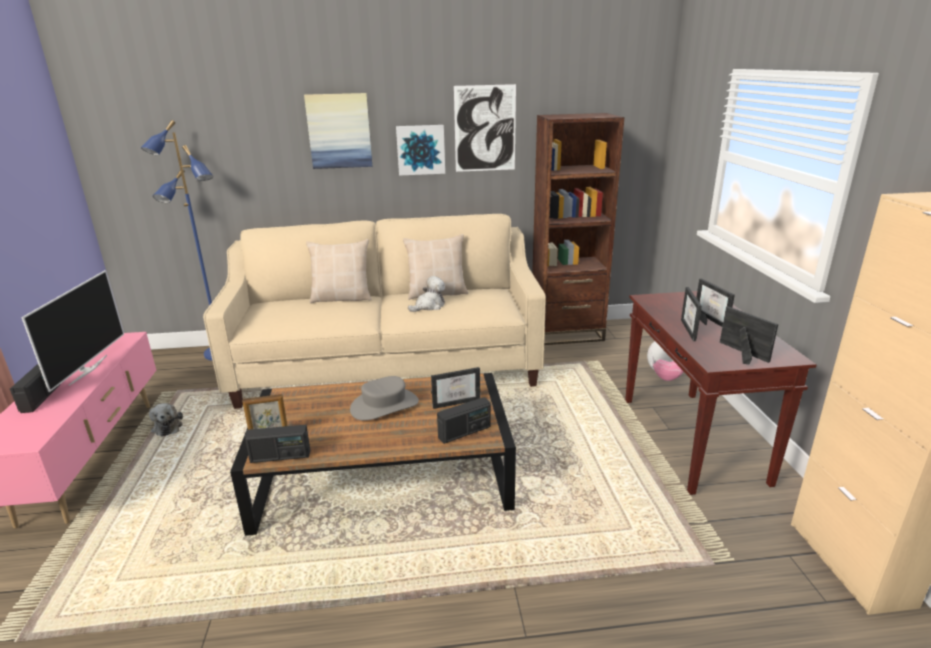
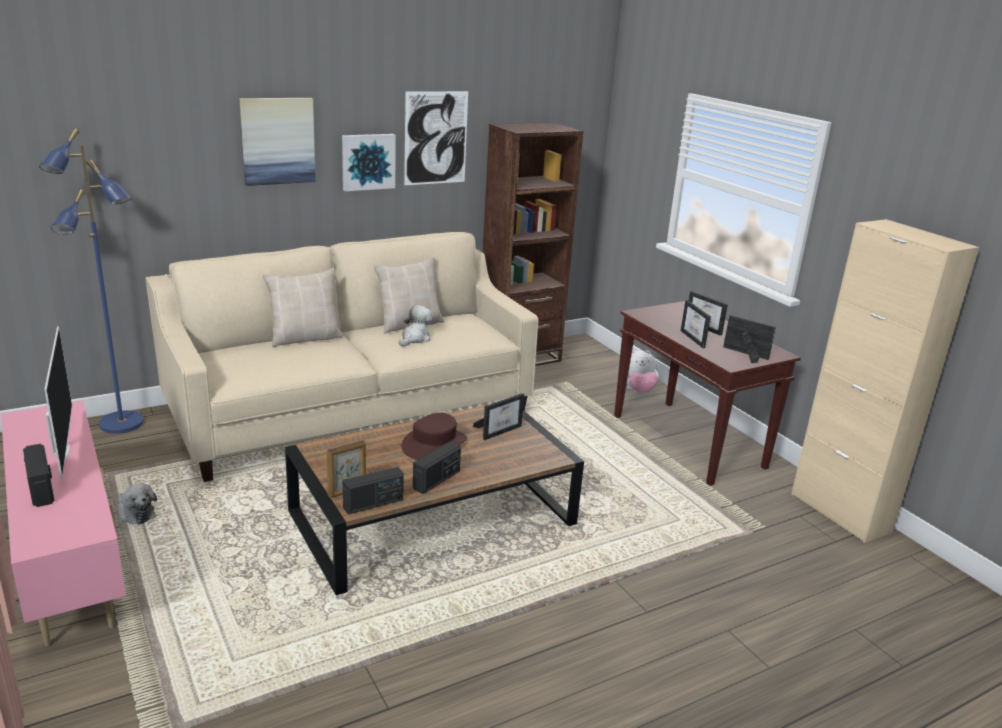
camera: 25 degrees left, 0 degrees up
(384, 405) = (434, 444): grey hat -> brown hat
(464, 432) = (531, 456): radio -> radio (437, 480)

